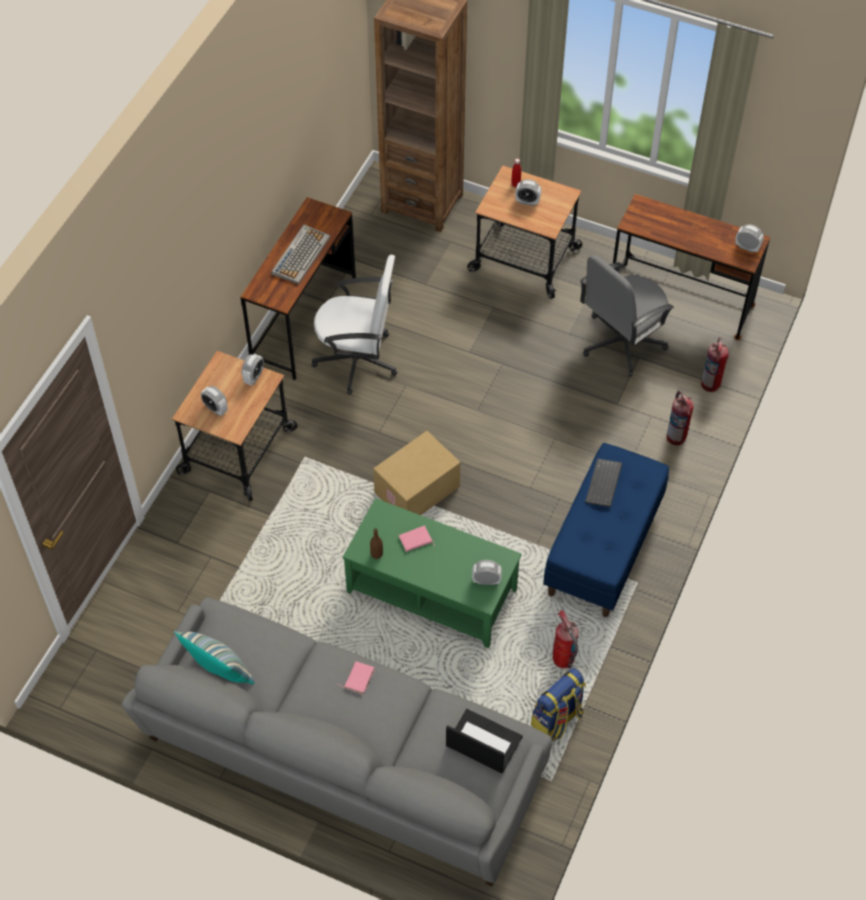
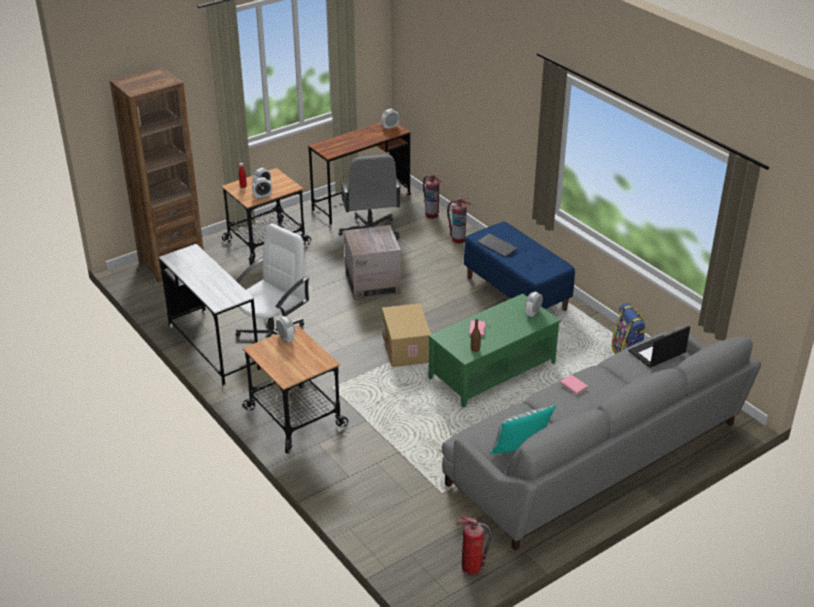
camera: 60 degrees left, 20 degrees down
(215, 409) = (296, 365): alarm clock -> alarm clock (262, 197)
(300, 255) = (208, 275): keyboard -> none
(304, 321) = (213, 347): brown desk -> white desk
(517, 398) = (372, 284): none -> cardboard box
(563, 660) = (585, 337): fire extinguisher -> fire extinguisher (471, 568)

